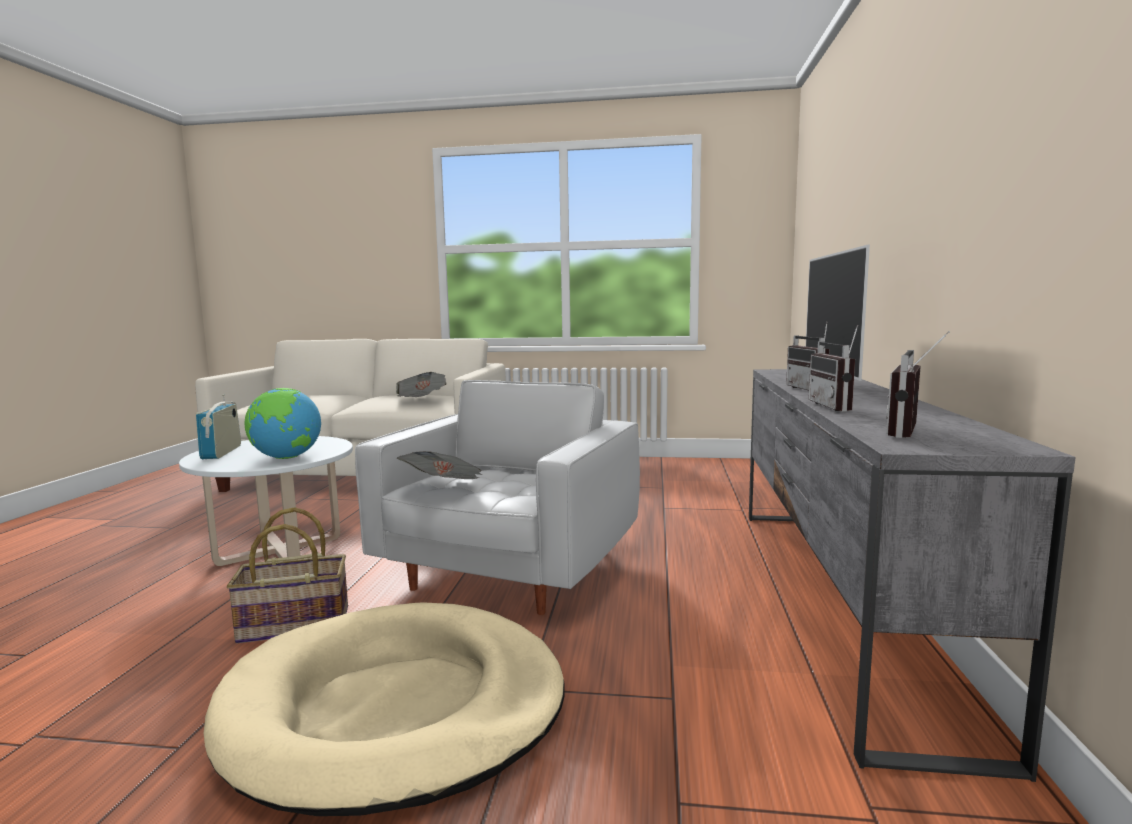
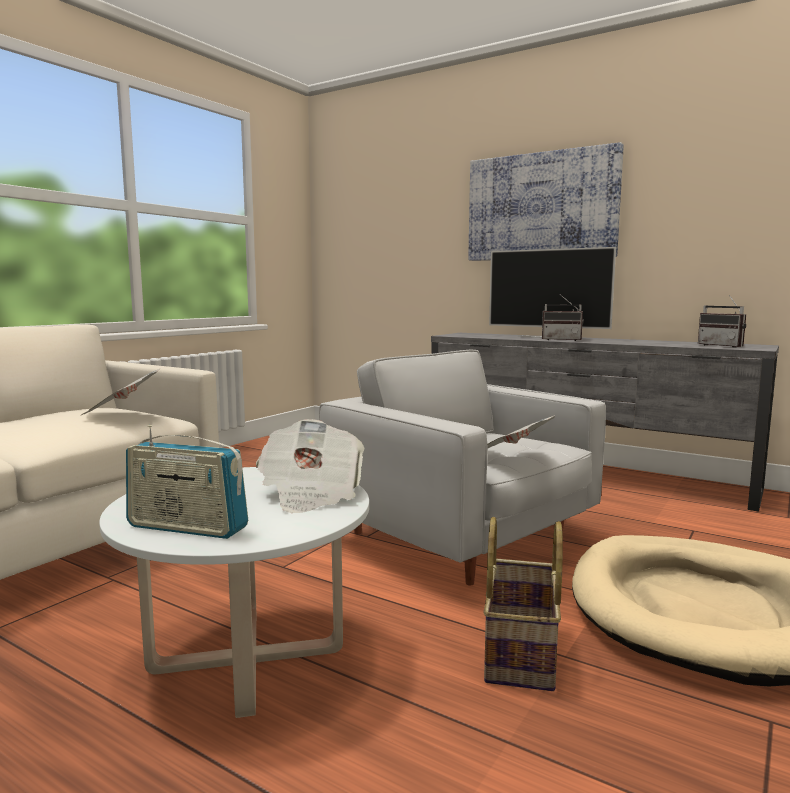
camera: 65 degrees left, 0 degrees up
(286, 458) = (311, 494): globe -> newspaper
(838, 407) = (636, 343): radio -> none
(892, 184) = (542, 207): none -> picture

